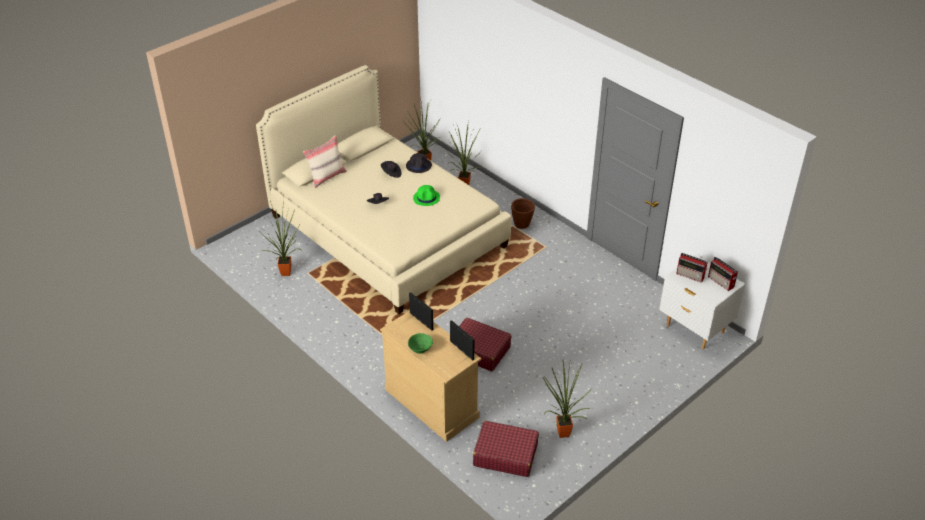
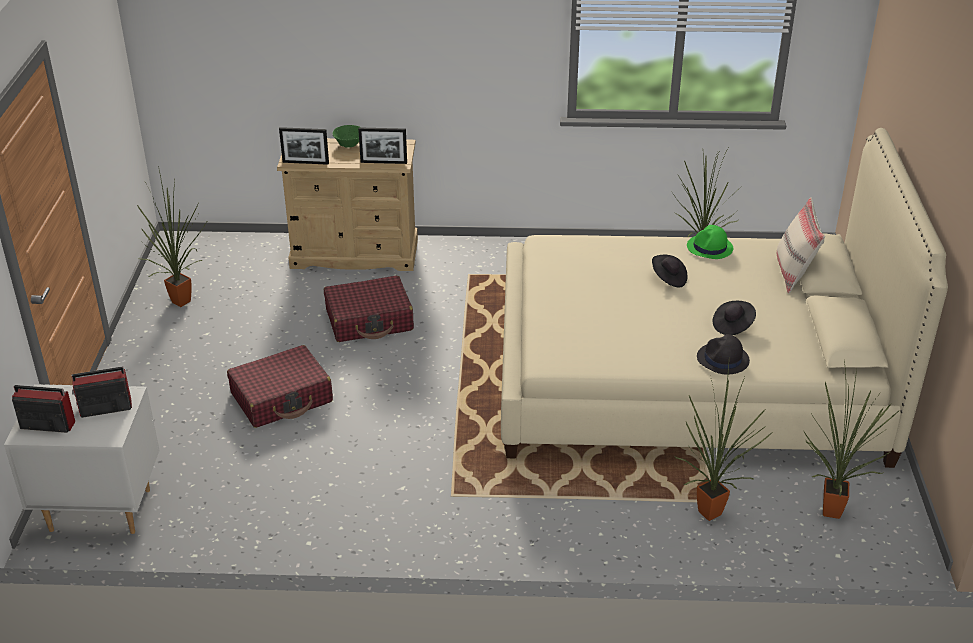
camera: 135 degrees right, 5 degrees down
(426, 198) = (629, 323): green hat -> green hat (709, 248)
(505, 455) = (226, 257): red suitcase -> red suitcase (282, 397)
(522, 225) = (533, 509): brown planter -> none

